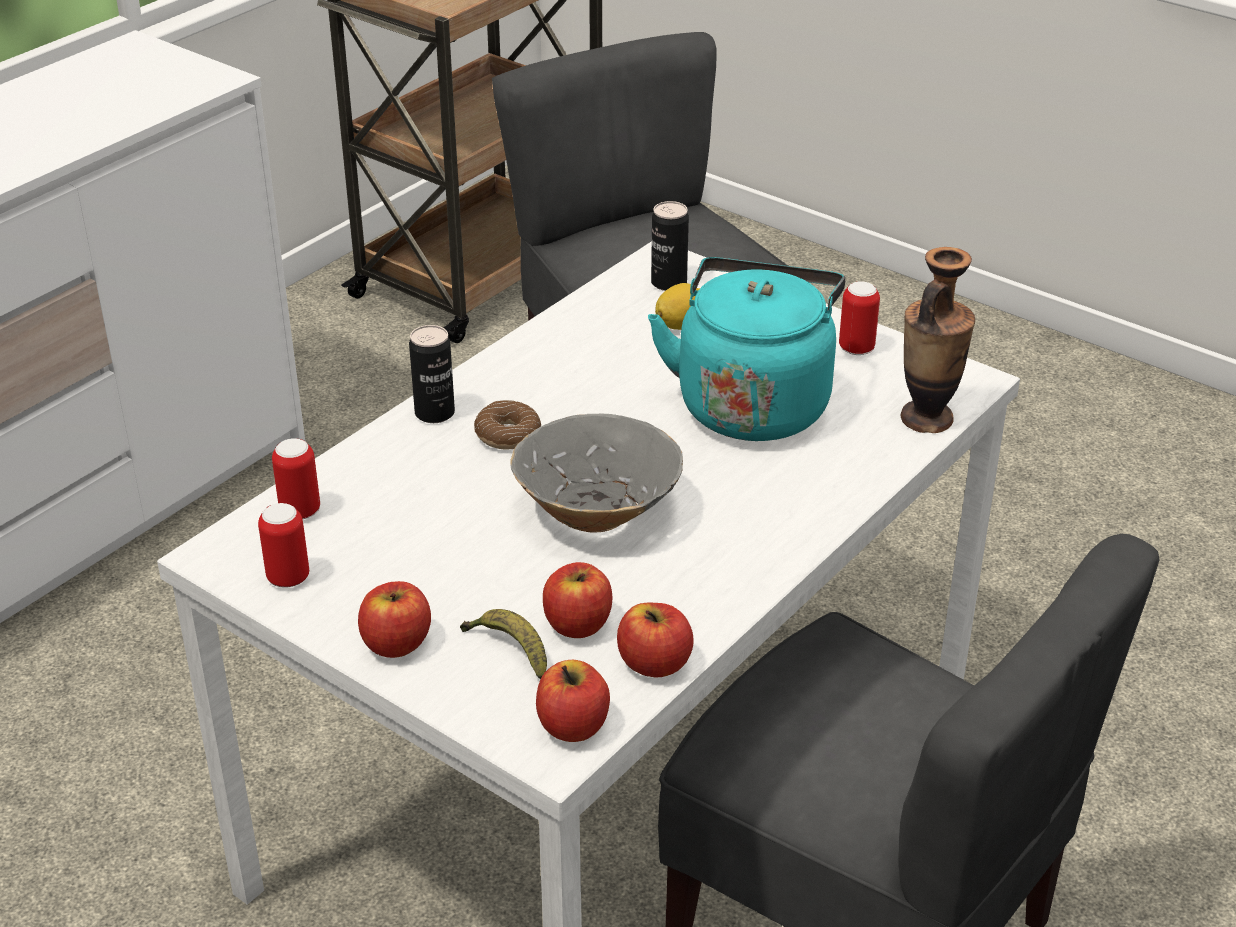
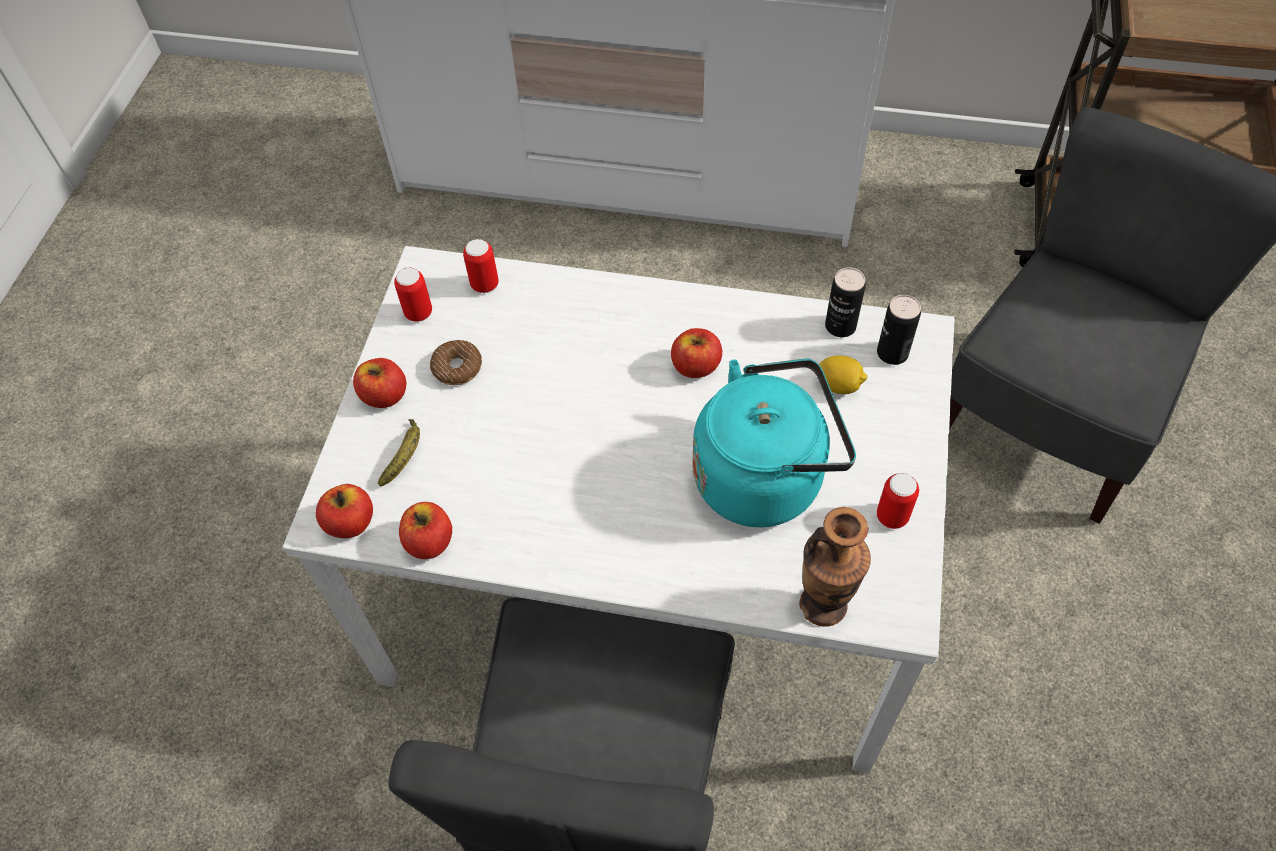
camera: 65 degrees right, 20 degrees up
(434, 413) = (628, 298): can -> can (840, 326)
(507, 434) = (629, 348): donut -> donut (457, 368)
(577, 624) = (448, 481): apple -> apple (695, 366)
(596, 512) = (572, 438): grey bowl -> none

